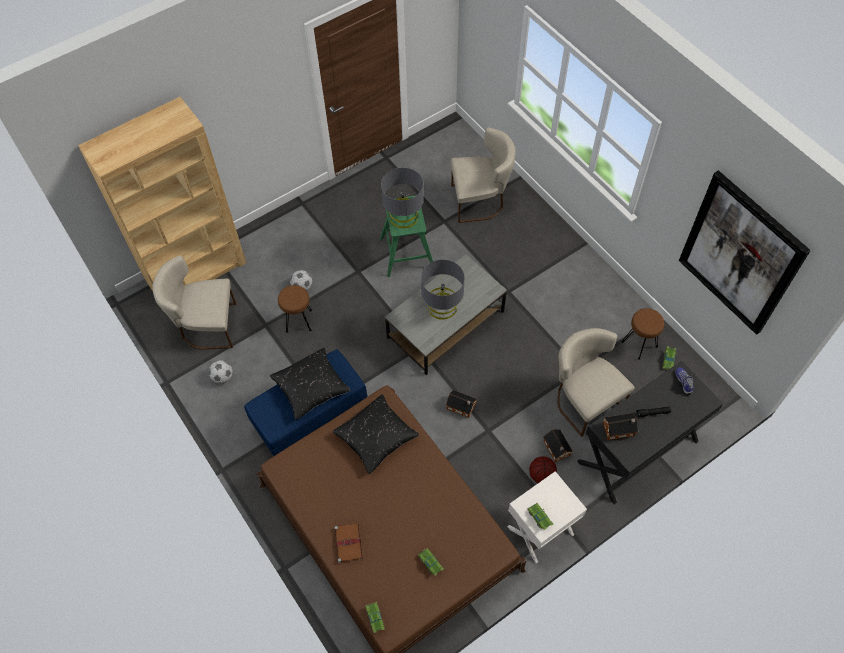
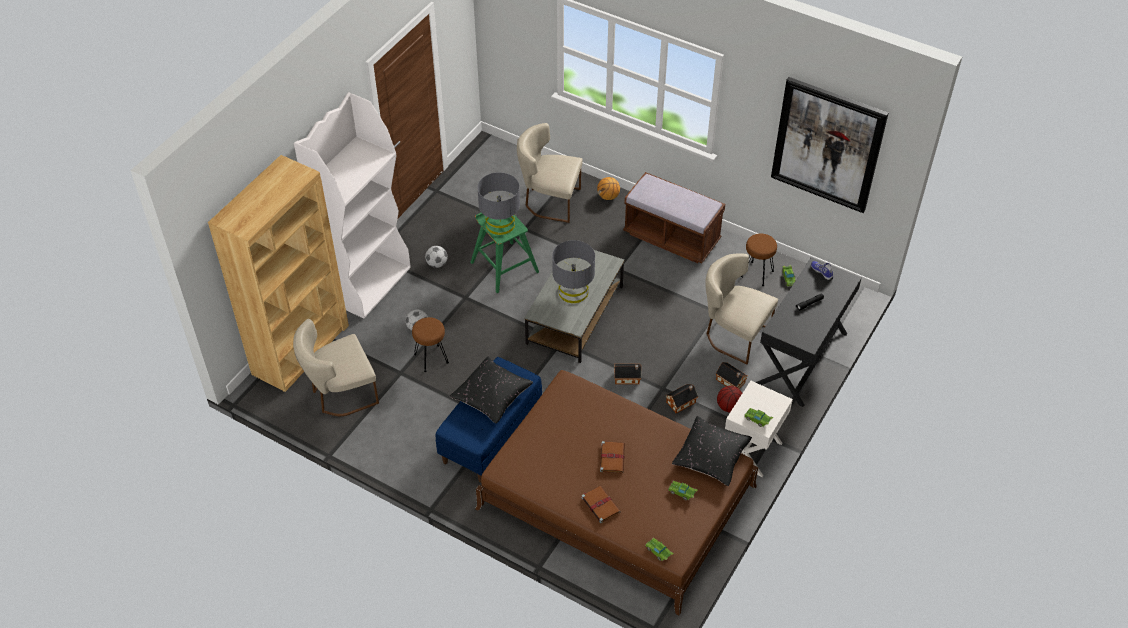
camera: 25 degrees left, 10 degrees down
(222, 377) = (383, 431): football -> football (437, 264)
(283, 228) = (368, 283): none -> white bookcase
(376, 437) = (576, 414): black pillow -> black pillow (711, 457)
(384, 497) = (612, 457): none -> brown book
(480, 201) = (549, 201): beige chair -> beige chair turned 135 degrees counterclockwise
(537, 214) = (608, 196): none -> basketball
(575, 277) = (671, 237): none -> brown bench
(619, 430) = (789, 325): toy house -> toy house (682, 402)

